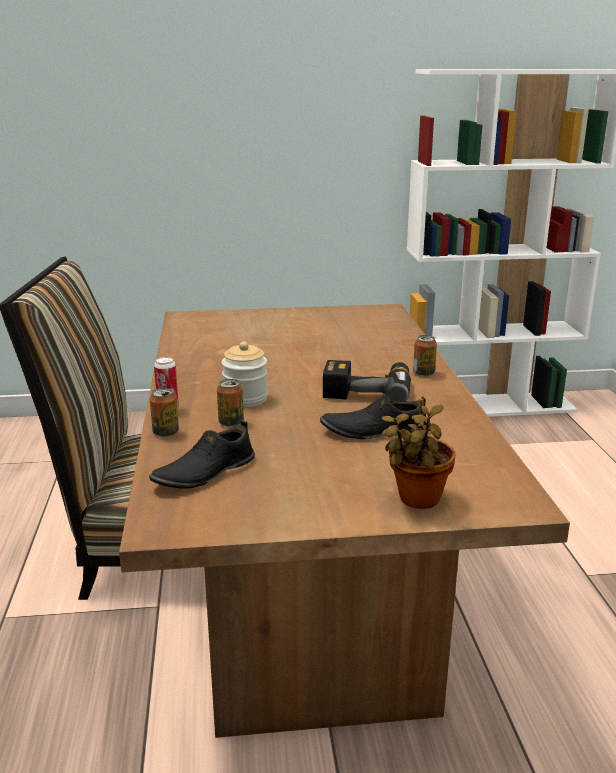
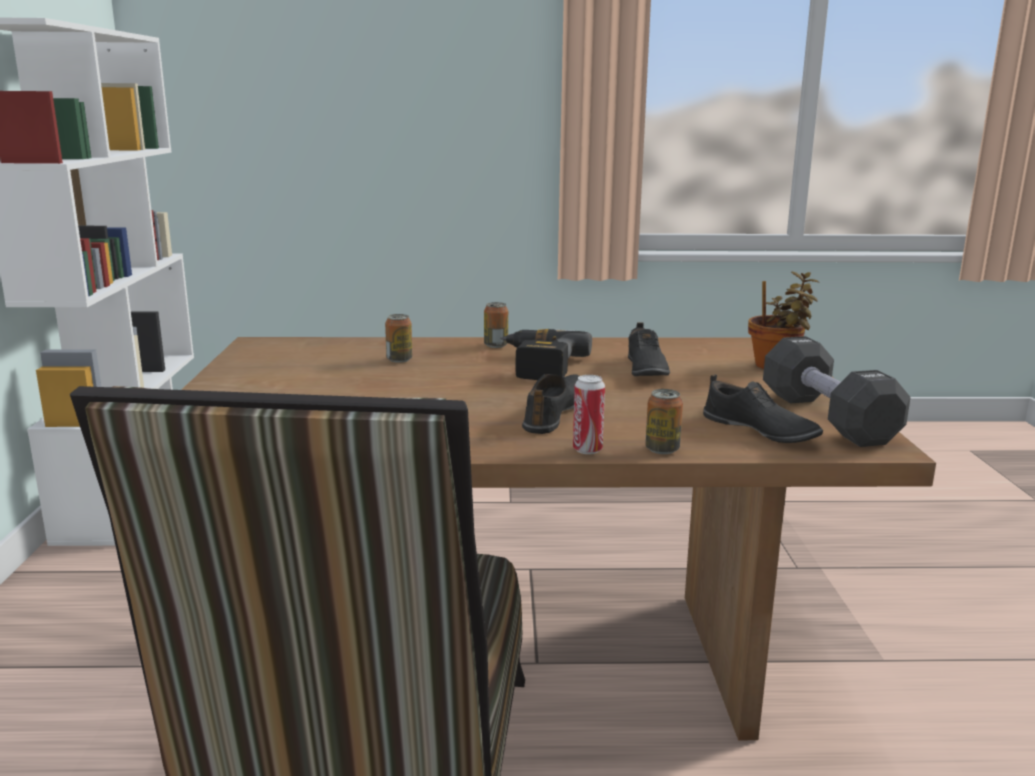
camera: 85 degrees left, 5 degrees down
(231, 423) = (629, 419): can -> can (399, 360)
(239, 509) = (827, 418): none -> black dumbbell
(245, 399) = (556, 413): jar -> black shoe

